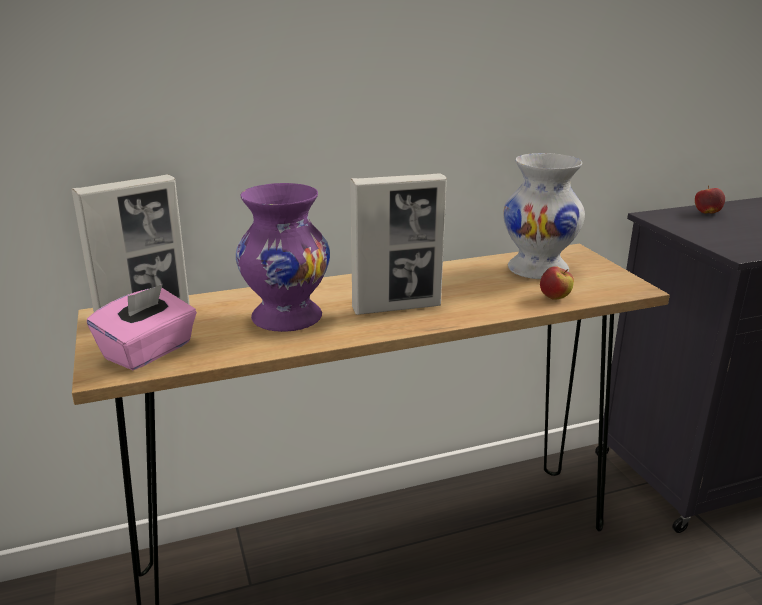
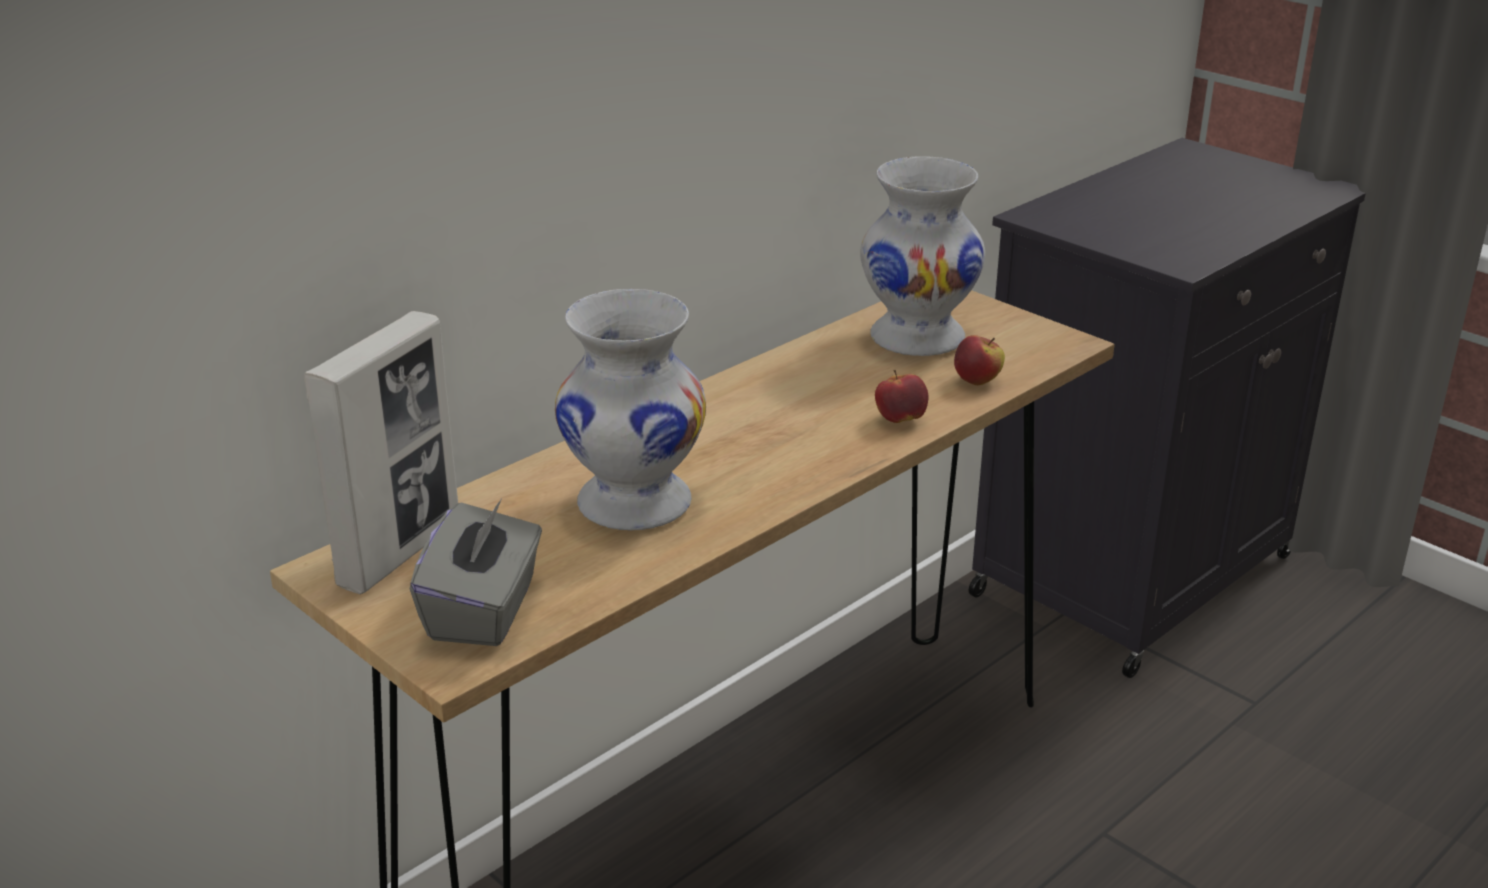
camera: 25 degrees left, 5 degrees up
(149, 351) = (484, 611): pink tissue box -> grey tissue box
(287, 317) = (633, 502): purple vase -> white vase
(397, 307) = (777, 447): picture frame -> none
(707, 213) = (1096, 198): apple -> apple (900, 420)

